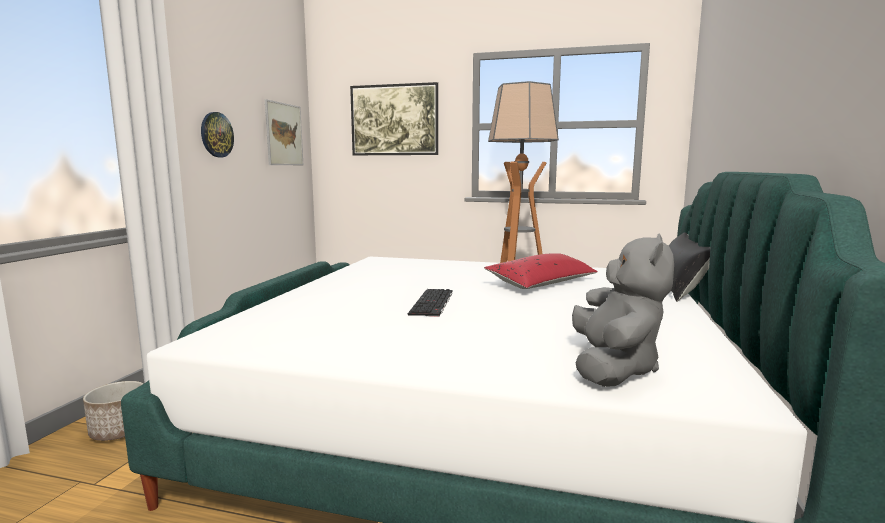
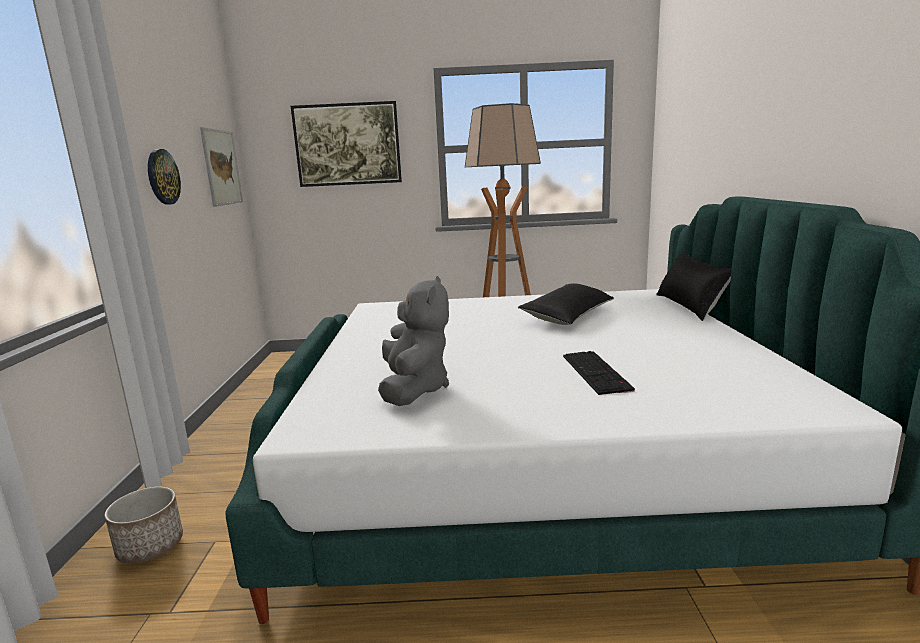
camera: 15 degrees left, 5 degrees up
(433, 303) = (491, 351): keyboard -> keyboard (597, 372)
(541, 283) = (568, 315): red pillow -> black pillow
(613, 368) = (720, 396): grey plush toy -> grey plush toy (414, 389)

